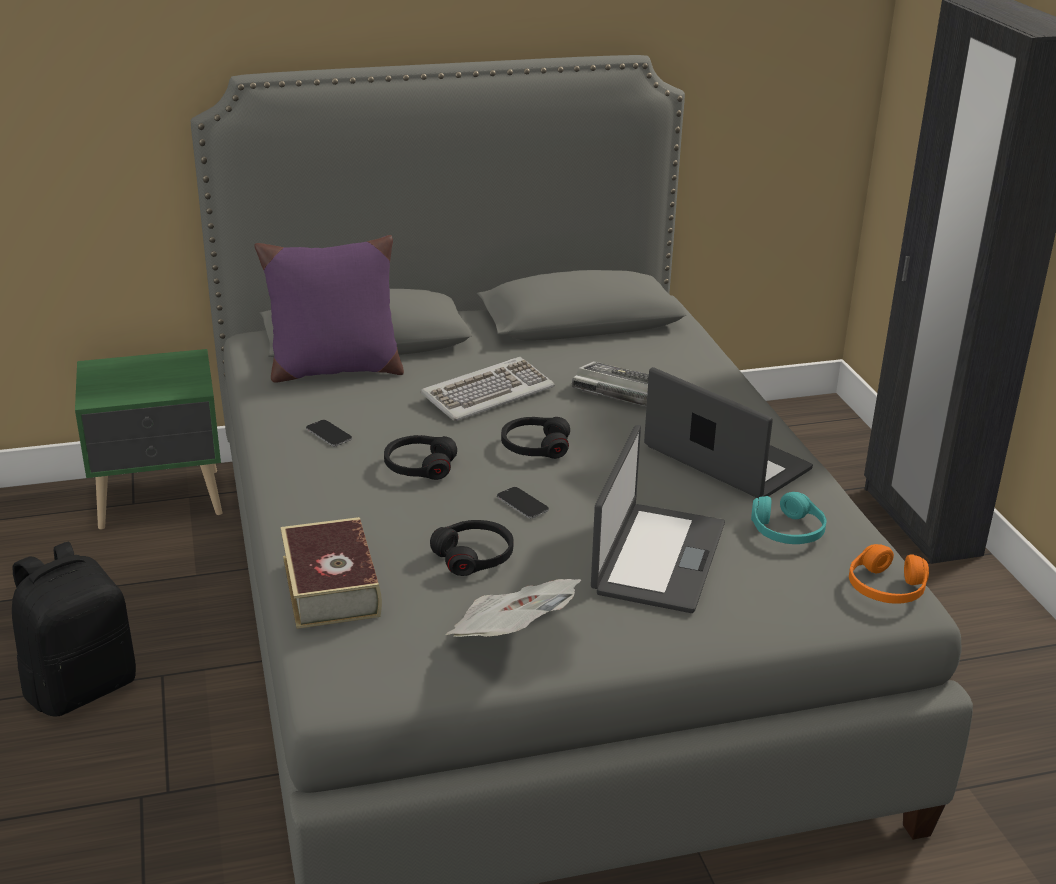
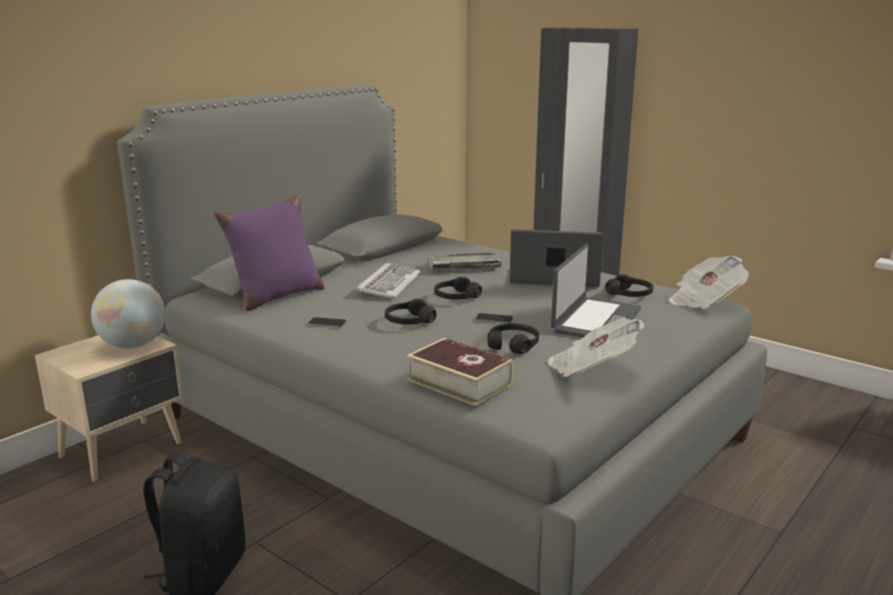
camera: 35 degrees left, 10 degrees down
(162, 500) = (124, 450): green nightstand -> beige nightstand
(173, 381) = (133, 345): none -> globe
(657, 557) = (595, 320): laptop -> laptop turned 45 degrees clockwise
(787, 531) = (629, 294): turquoise headphones -> black headphones
(886, 588) = (704, 301): orange headphones -> newspaper

